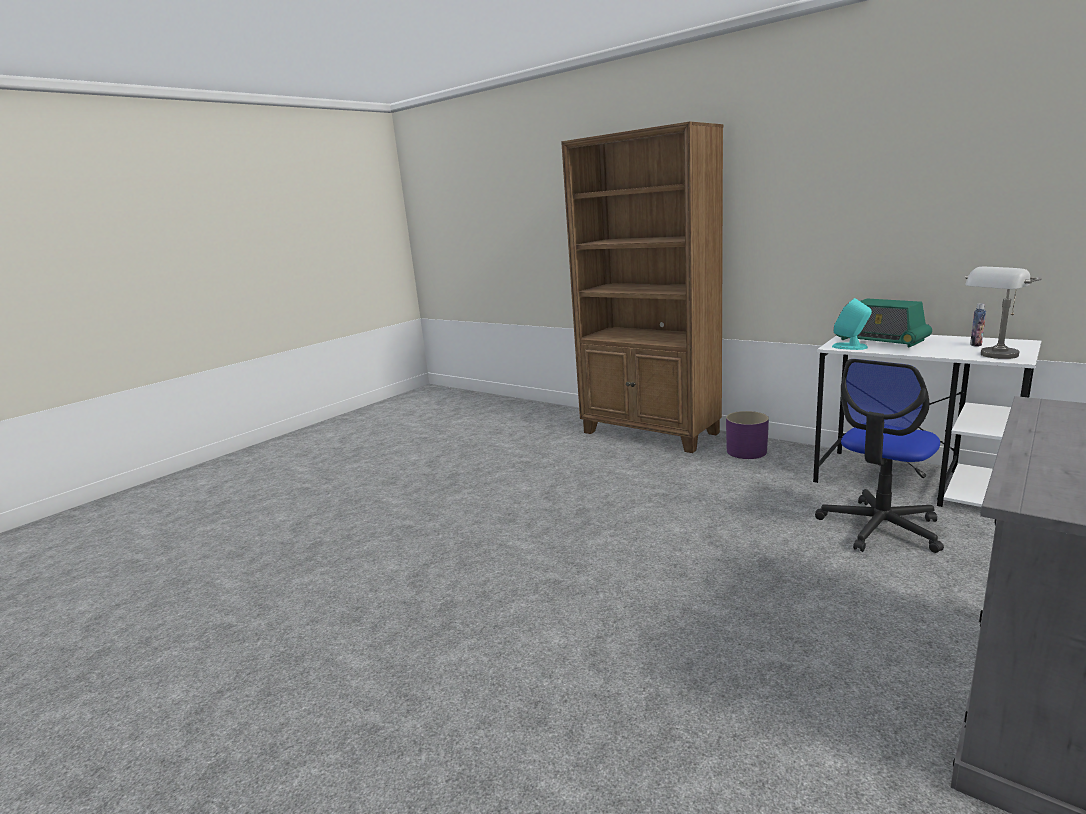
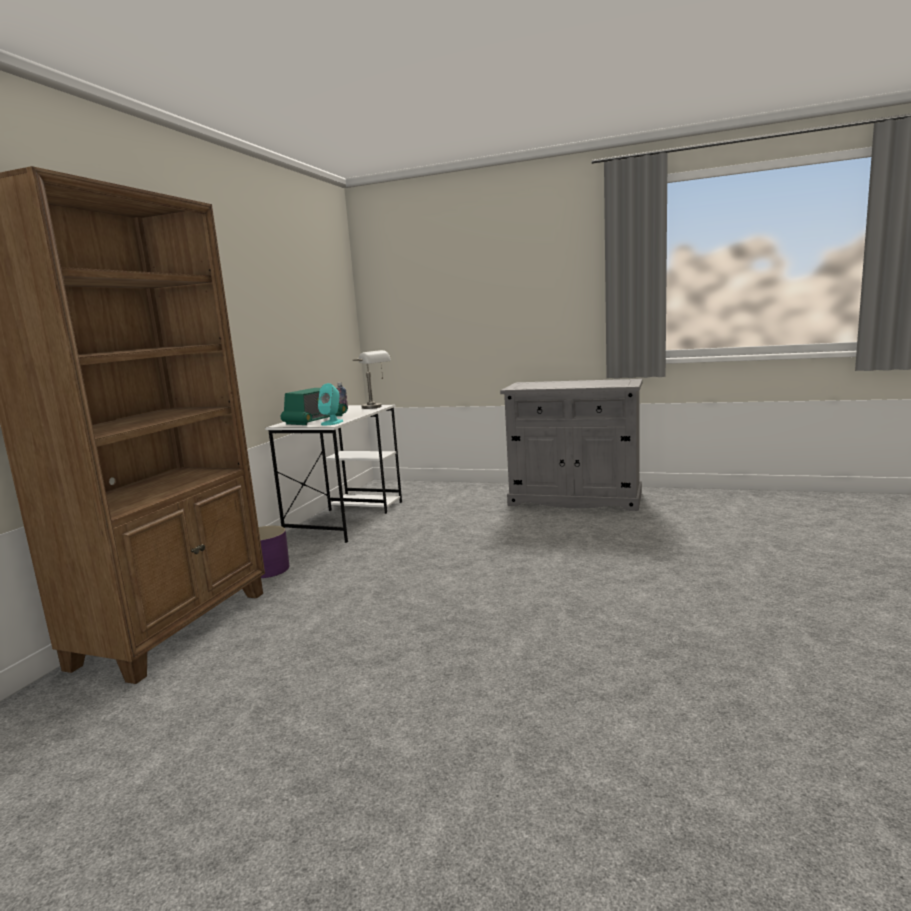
camera: 110 degrees left, 5 degrees down
(880, 528) = (423, 524): office chair -> none

